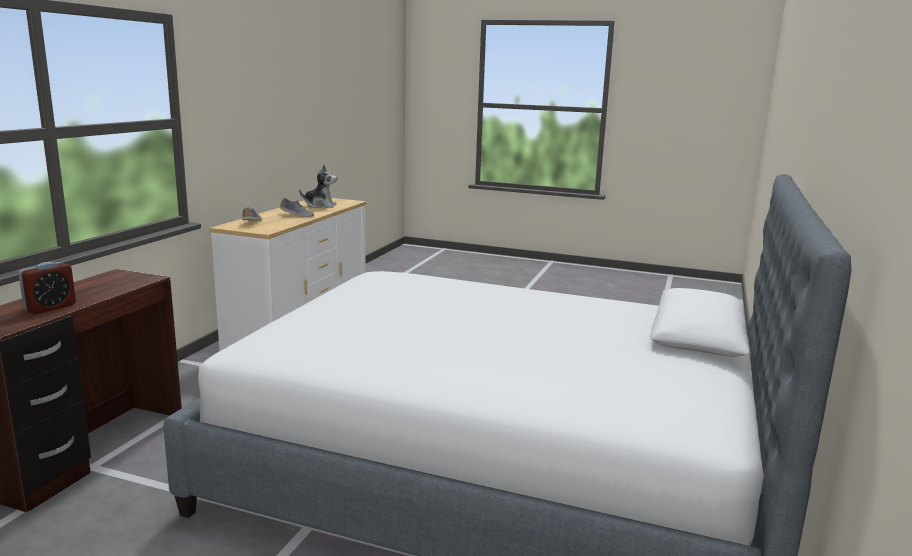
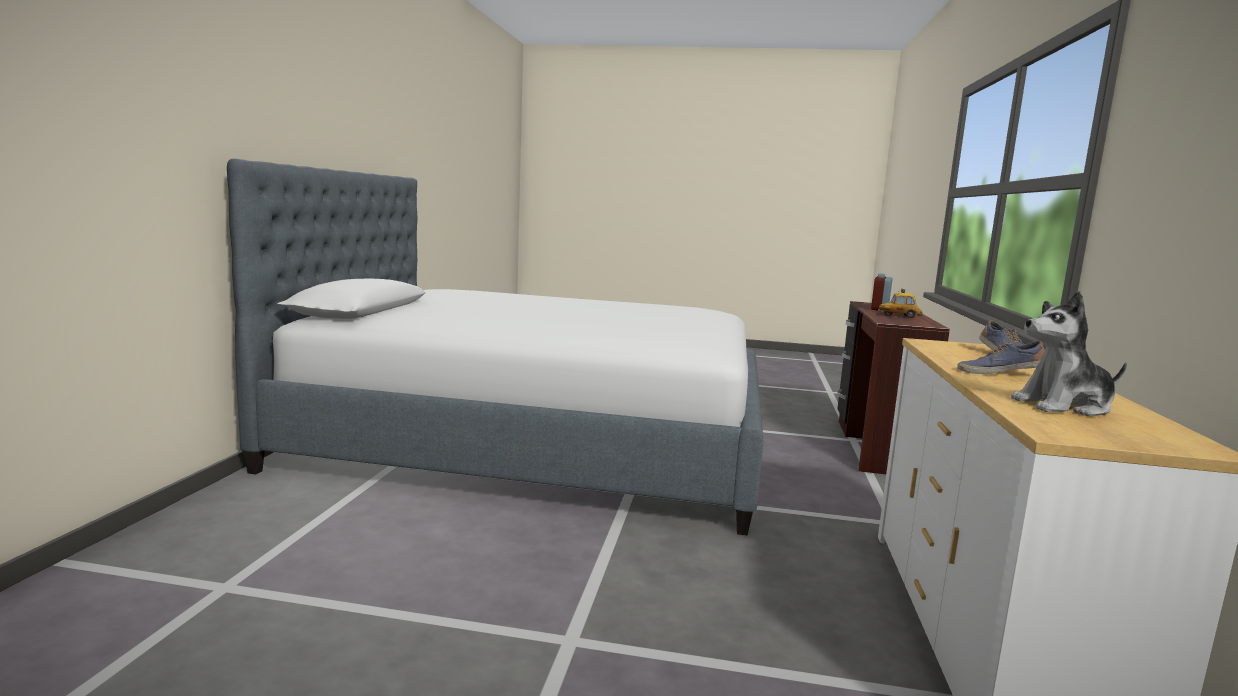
camera: 170 degrees right, 5 degrees down
(92, 289) = (899, 316): none -> toy car

